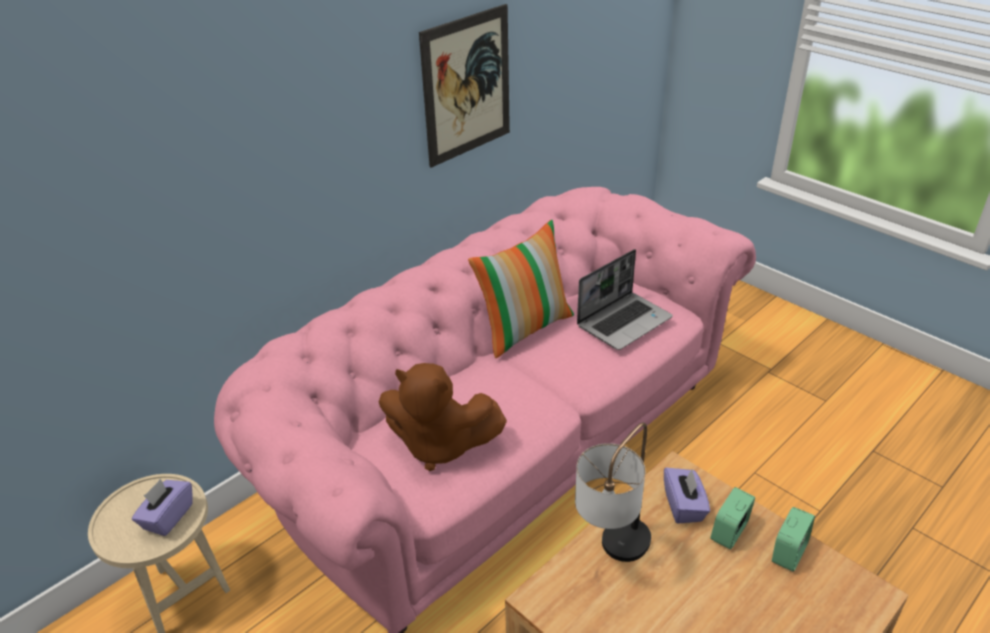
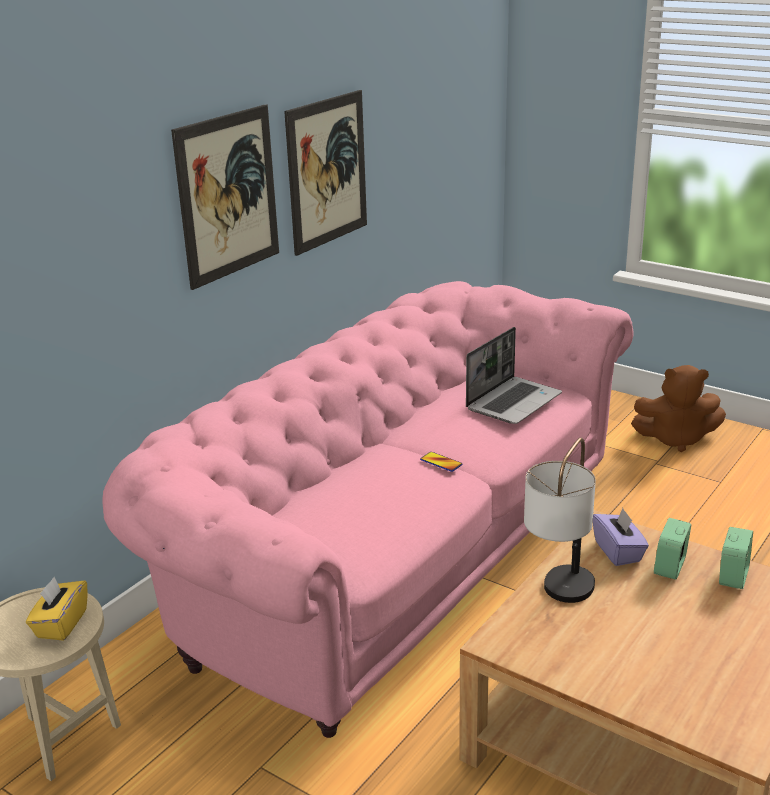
camera: 10 degrees left, 10 degrees down
(167, 517) = (61, 624): purple tissue box -> yellow tissue box
(355, 118) = (228, 195): none -> picture
(439, 445) = (353, 520): brown plush toy -> brown plush toy (675, 439)
(524, 328) = (410, 417): pillow -> none
(538, 386) = (441, 462): none -> phone

